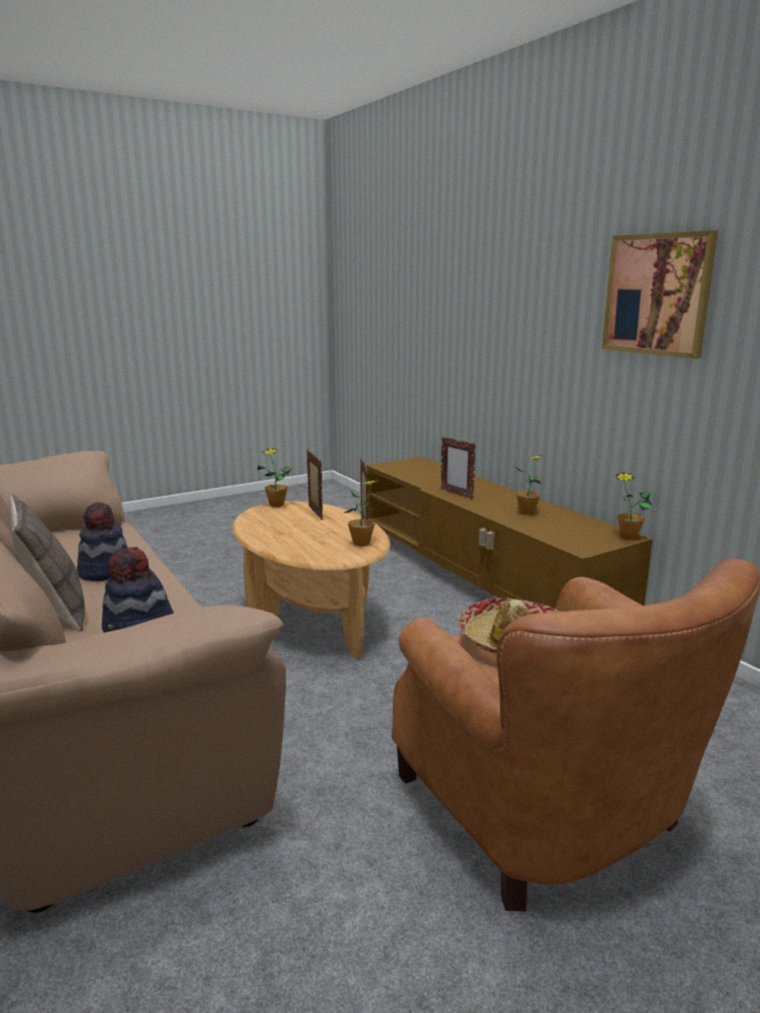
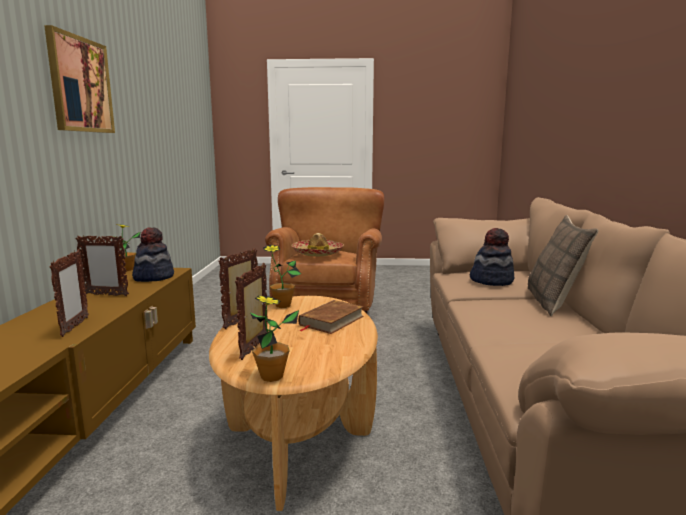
camera: 145 degrees left, 5 degrees down
(106, 571) = (522, 323): hat -> hat (153, 277)
(293, 540) = (331, 320): none -> brown book
(527, 512) = (106, 295): potted plant -> picture frame

